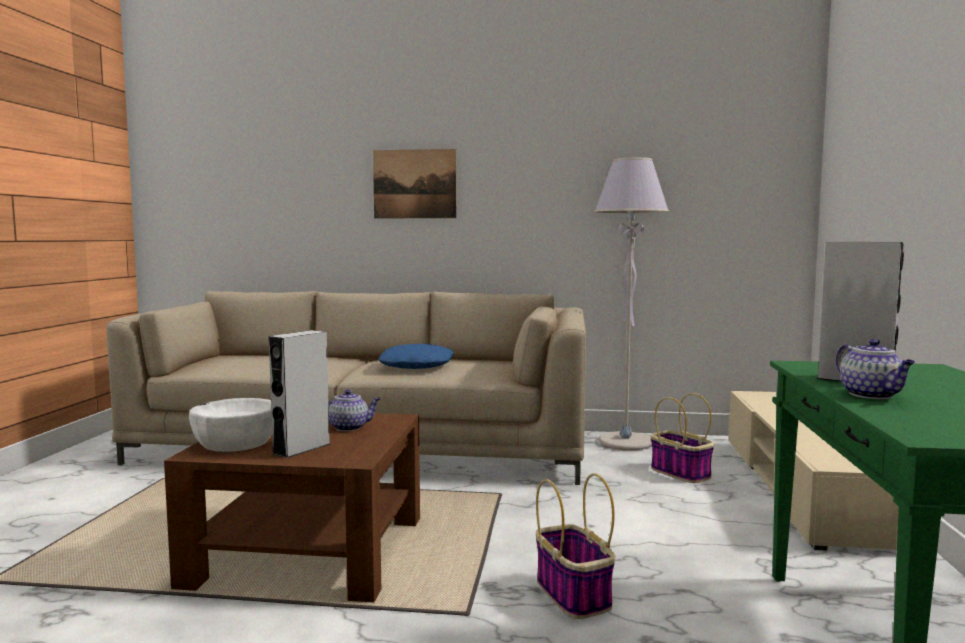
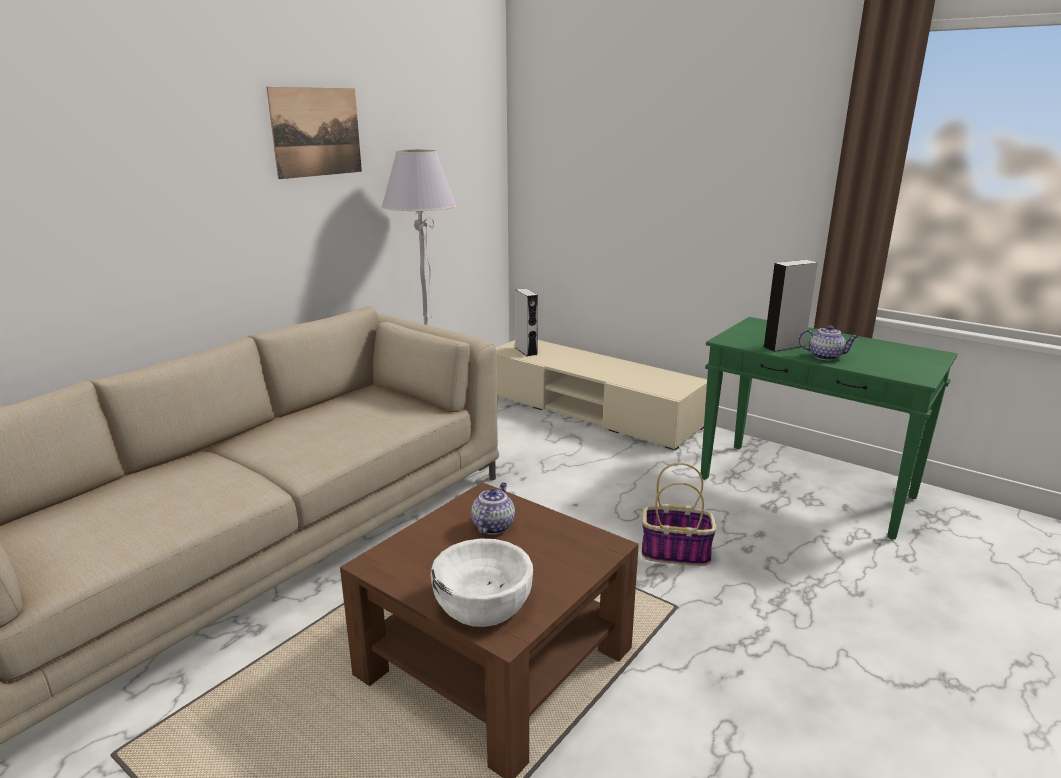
camera: 60 degrees left, 15 degrees up
(301, 448) = (545, 566): grey speaker -> grey speaker (526, 351)
(414, 184) = (159, 189): picture -> picture (317, 132)
(416, 366) = (319, 433): blue pillow -> none
(679, 473) = (518, 434): basket -> none

